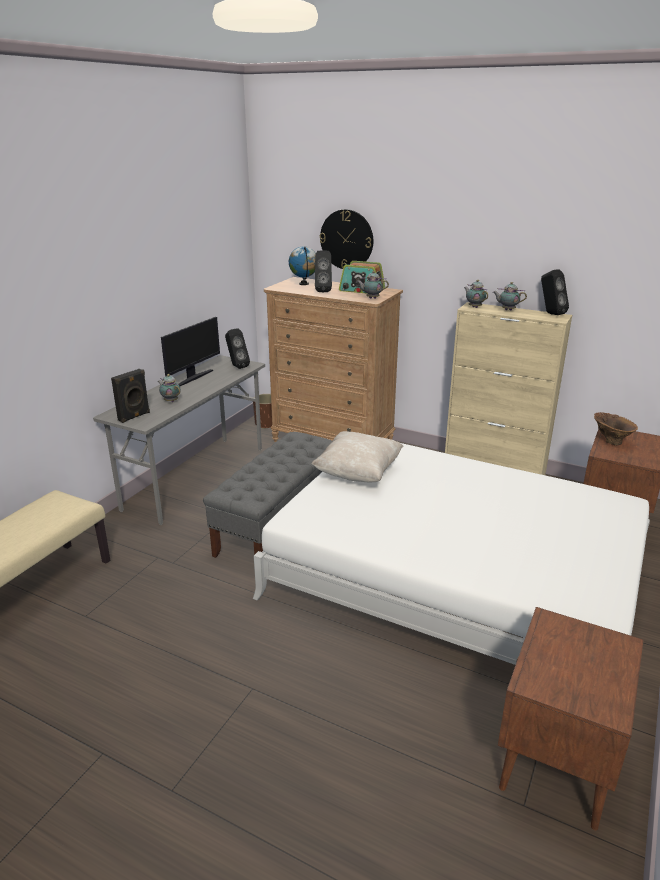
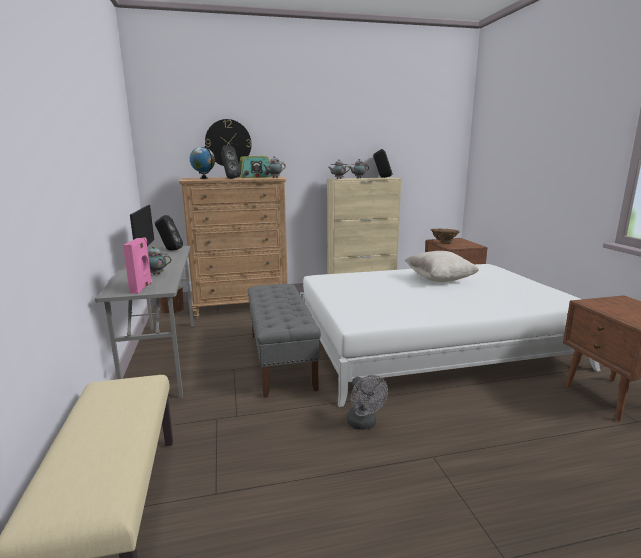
camera: 40 degrees left, 10 degrees down
(134, 417) = (142, 288): black speaker -> pink speaker
(247, 626) = (364, 424): none -> grey fan
(358, 473) = (344, 290): beige pillow -> beige pillow (439, 279)

